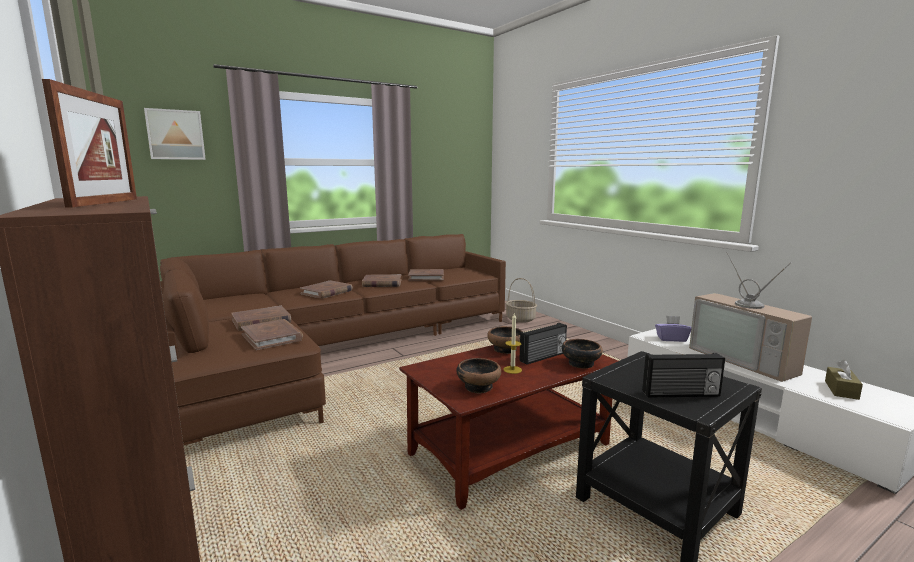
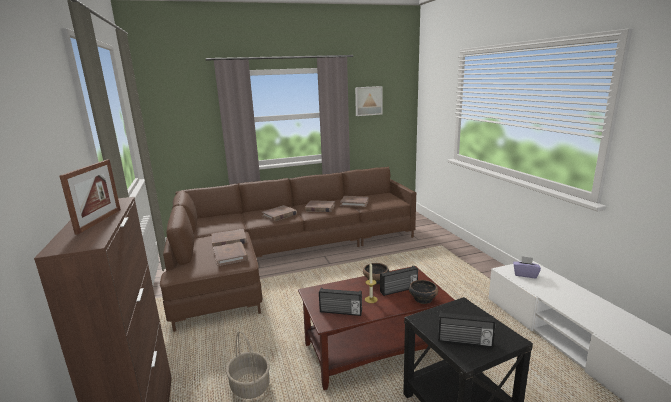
camera: 15 degrees right, 5 degrees up
(175, 135) = (184, 107): picture -> picture (368, 101)
(478, 386) = (340, 312): bowl -> radio
(520, 319) = (429, 236): basket -> basket (249, 386)
(746, 360) = (577, 302): television -> none
(841, 390) = (643, 341): brown tissue box -> none

